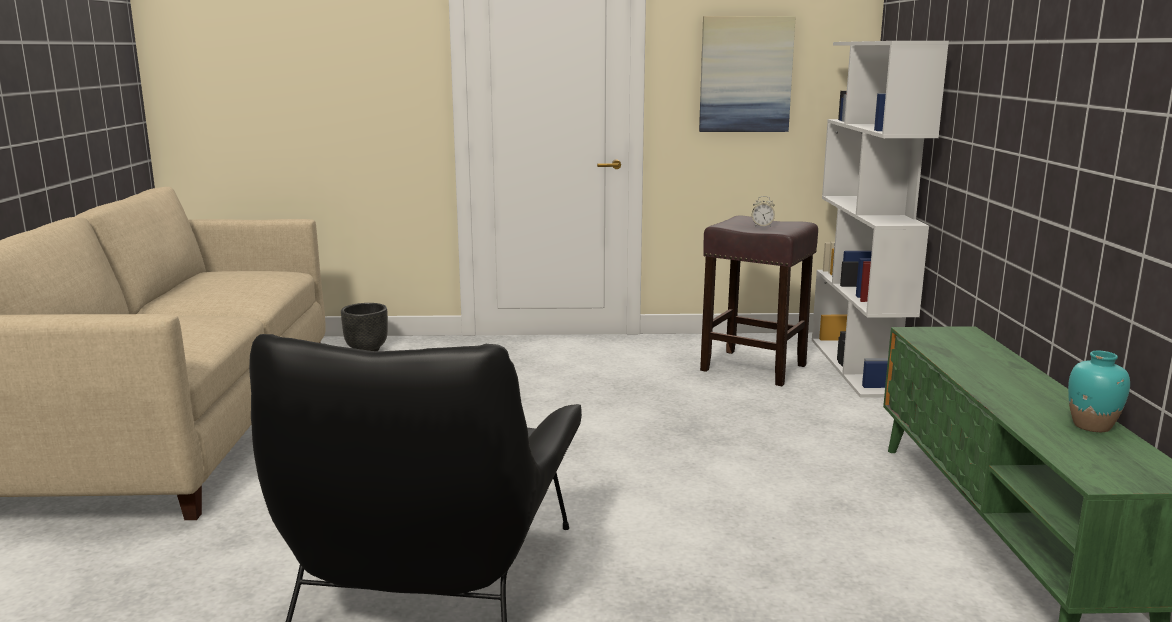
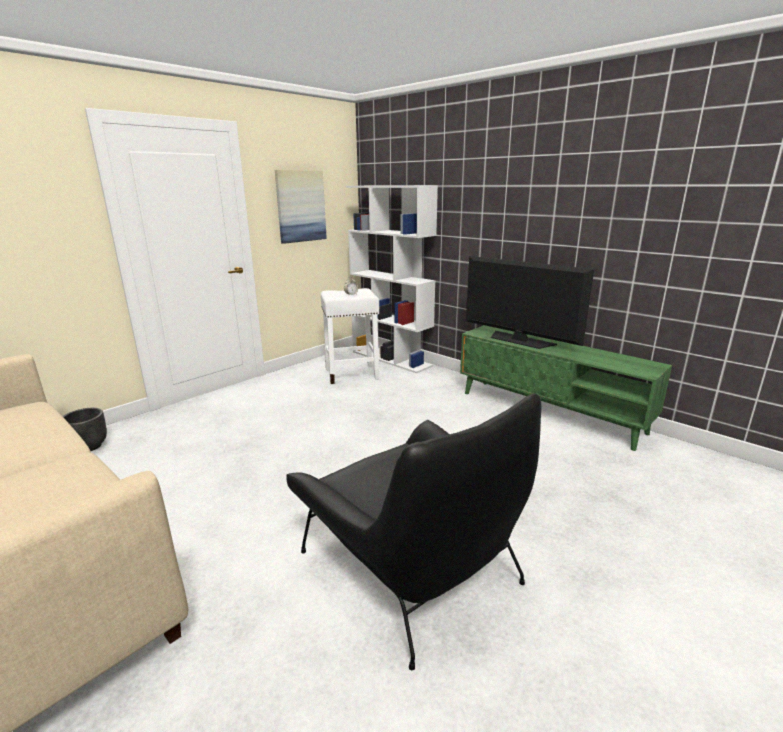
camera: 45 degrees left, 5 degrees up
(755, 368) = (352, 374): brown stool -> white stool
(971, 362) = (519, 340): none -> television
(1092, 426) = (601, 353): turquoise vase -> none

